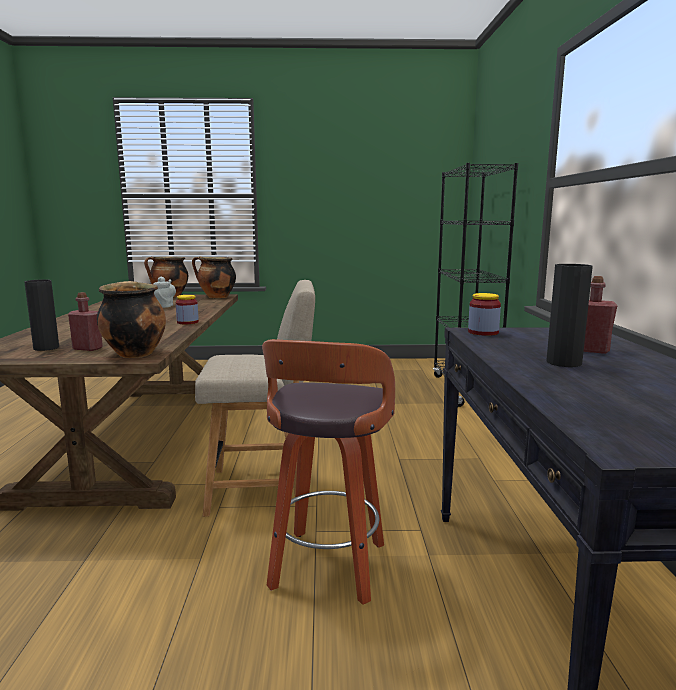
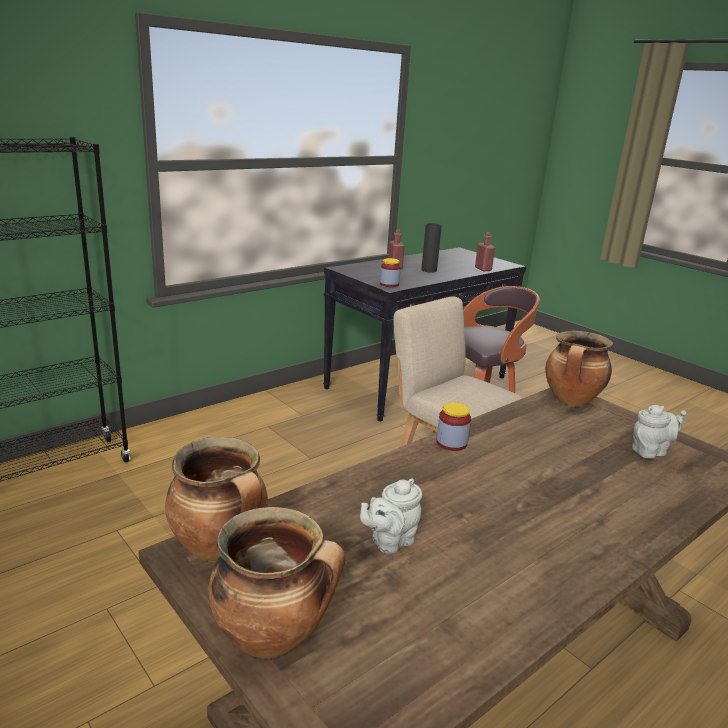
camera: 130 degrees left, 10 degrees up
(46, 348) = (651, 451): black vase -> grey teapot
(87, 348) = (608, 429): red bottle -> red bottle (483, 269)

